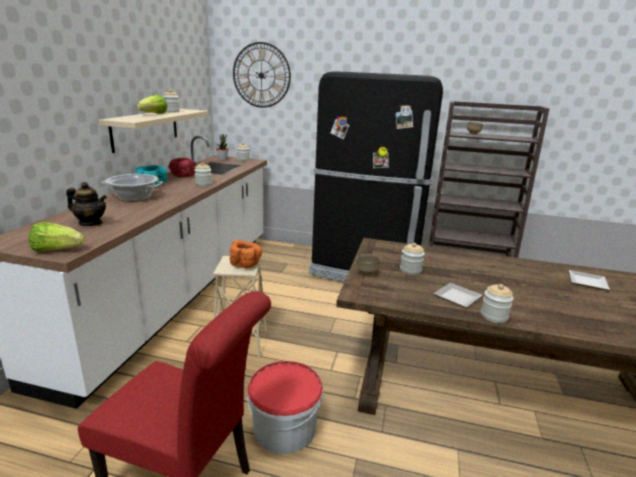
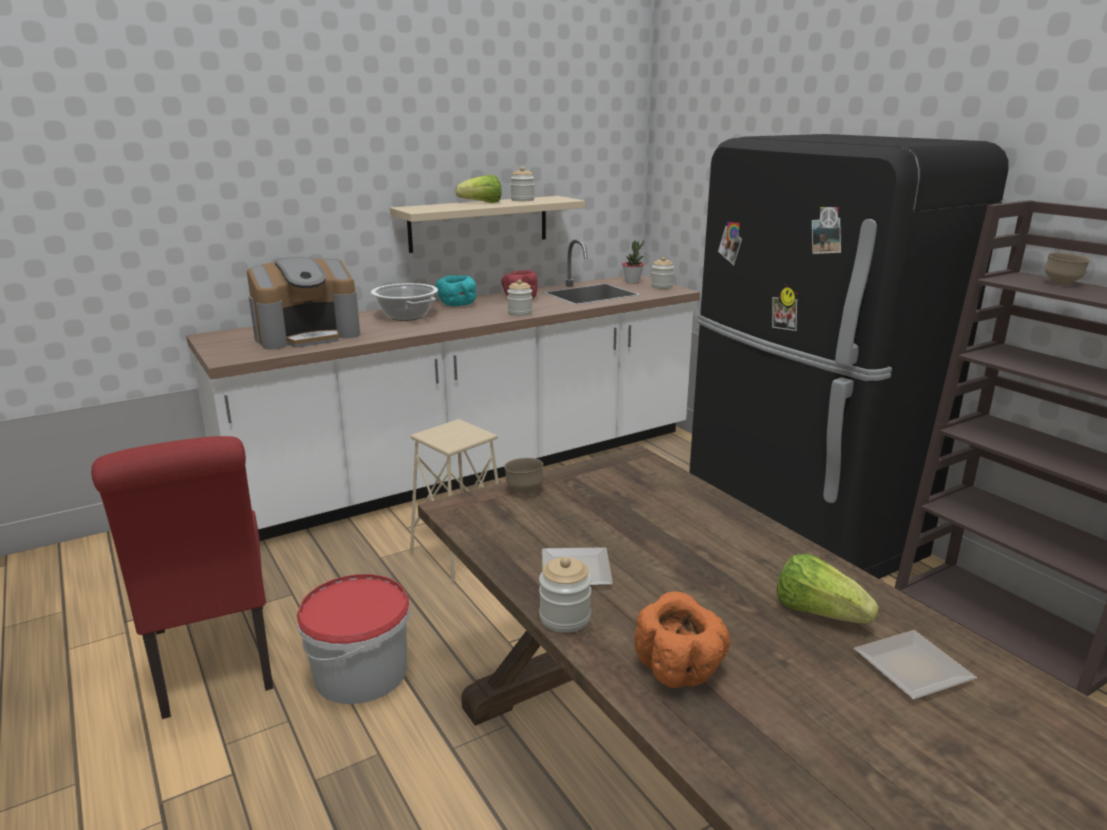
camera: 45 degrees right, 0 degrees up
(57, 250) = (229, 354): lettuce -> lettuce (818, 612)
(90, 223) = (307, 335): teapot -> coffee machine
(245, 264) = (461, 437): orange bowl -> orange bowl (680, 669)
(261, 75) = (708, 142): wall clock -> none
(410, 270) = (598, 511): jar -> none

